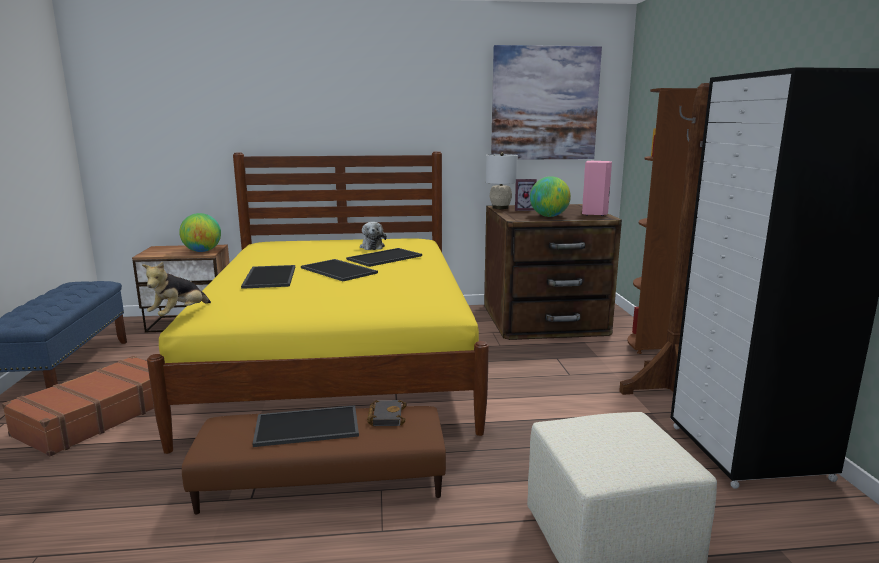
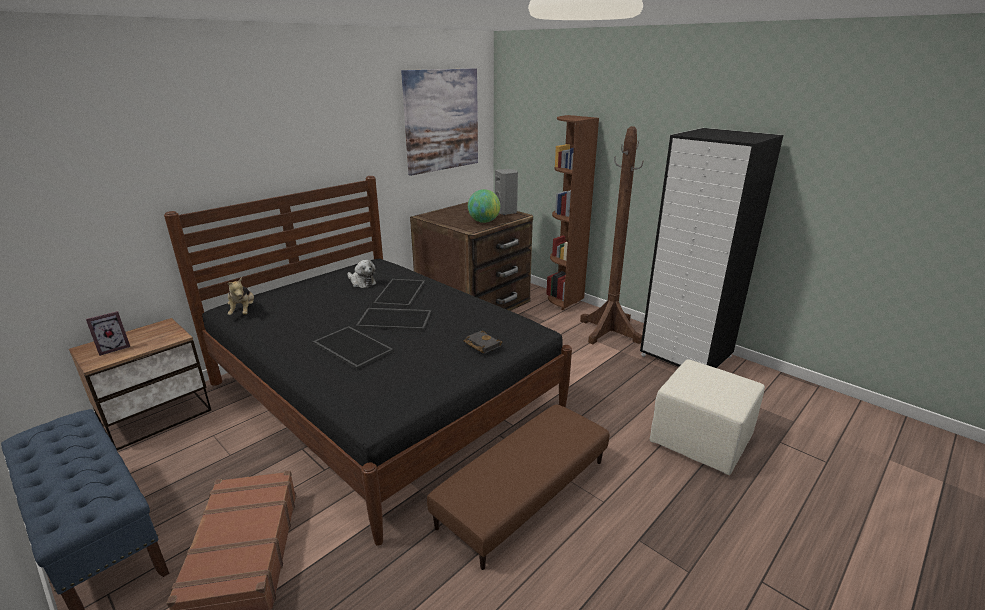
camera: 40 degrees left, 10 degrees up
(179, 314) = (363, 418): plush toy -> plush toy (243, 311)
(202, 251) = (164, 336): globe -> none
(306, 427) = (515, 461): tray -> none
(339, 361) = (382, 396): yellow bed -> black bed
(385, 416) = (546, 426): black book -> black book (481, 344)
(500, 208) = (428, 218): white table lamp -> none
(524, 209) = (450, 216): picture frame -> picture frame (113, 348)
(595, 214) = (506, 212): pink speaker -> grey speaker

